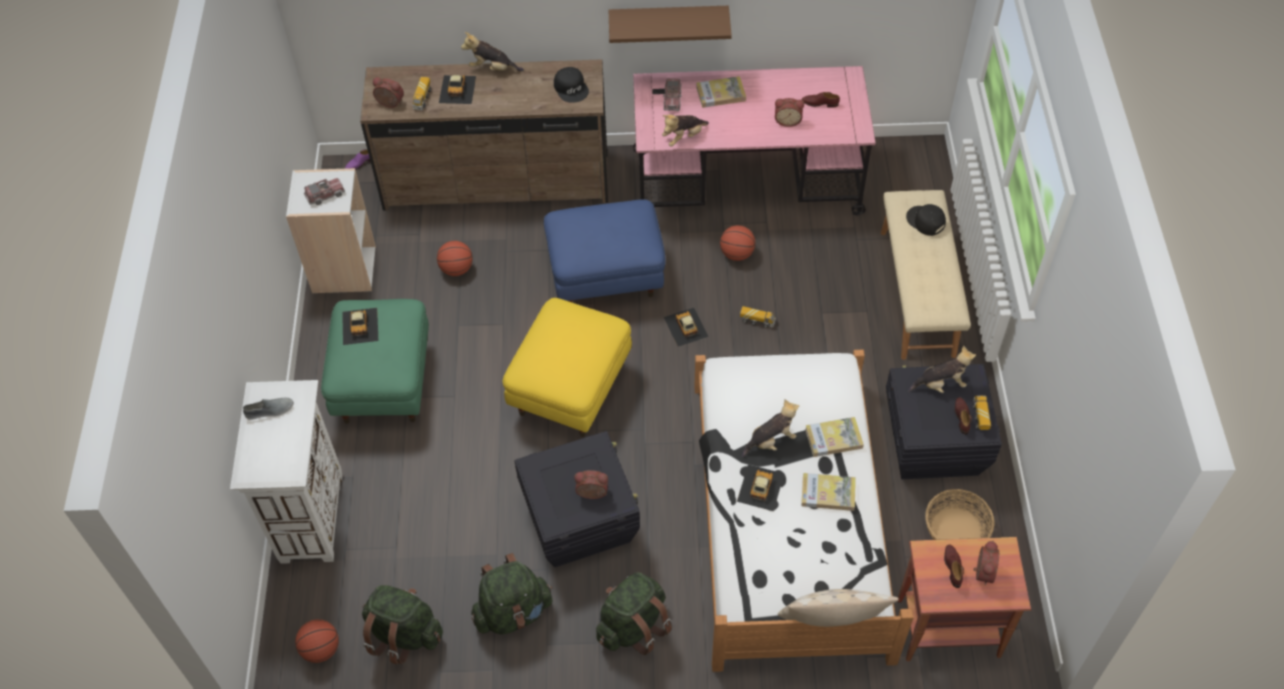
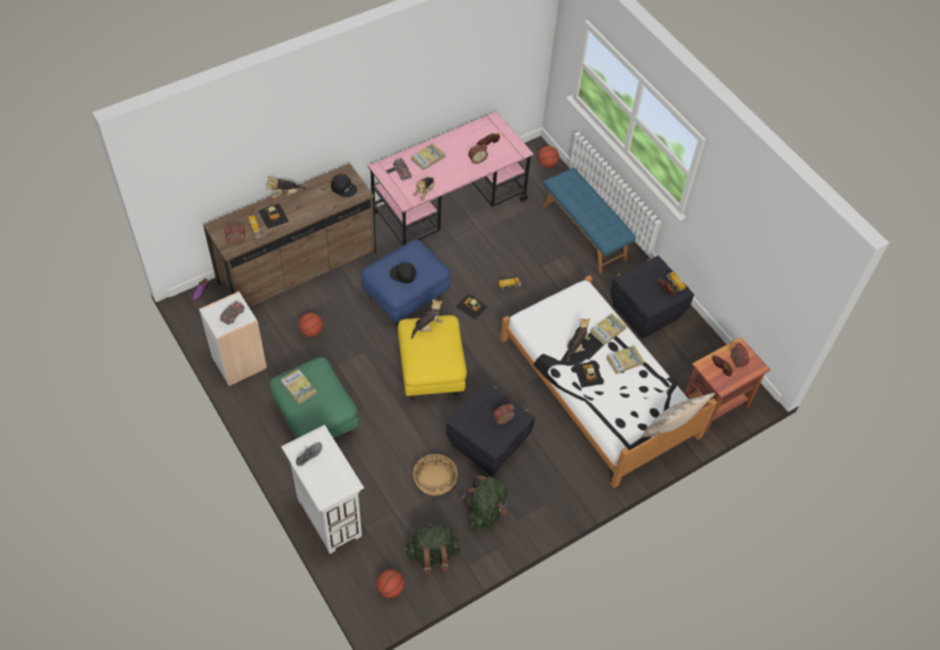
camera: 35 degrees left, 0 degrees up
(360, 325) = (298, 387): toy car -> book
(633, 626) = (556, 486): green backpack -> none
(668, 21) = (385, 124): brown shelf -> none
(737, 254) = (472, 252): basketball -> basketball (547, 164)
(918, 292) = (585, 232): beige bench -> blue bench
(925, 221) = (577, 189): black cap -> black cap (403, 274)
(941, 384) = (644, 275): plush toy -> plush toy (427, 326)
(955, 530) = (686, 353): basket -> basket (435, 481)

